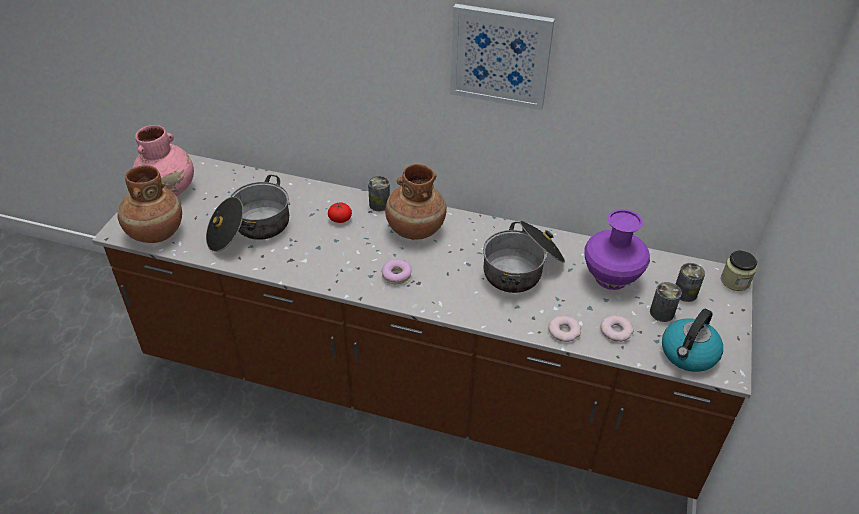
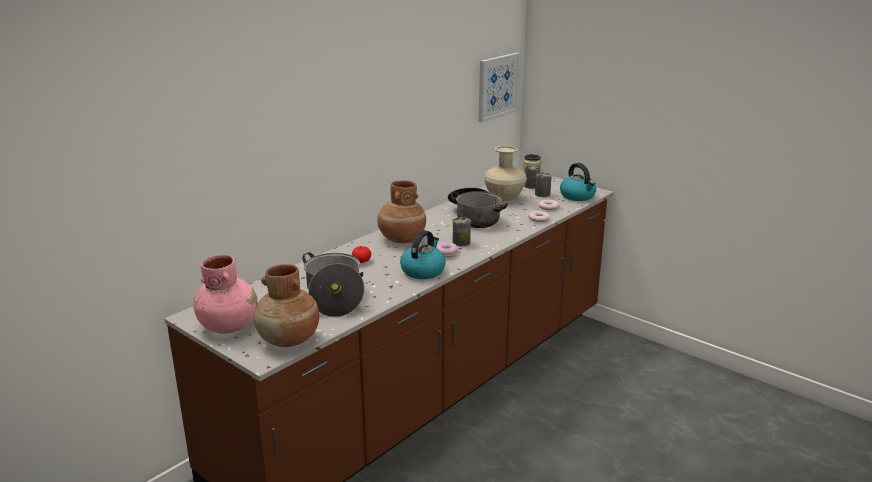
camera: 65 degrees left, 20 degrees down
(339, 271) = (423, 271): none -> kettle
(379, 204) = (360, 245): can -> can (461, 242)
(500, 56) = (403, 82): picture -> picture (497, 86)
(612, 278) = (504, 198): purple vase -> beige vase

